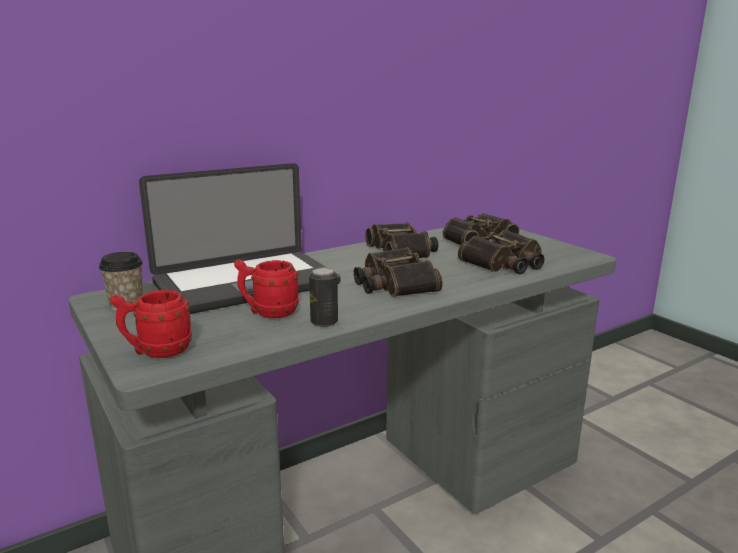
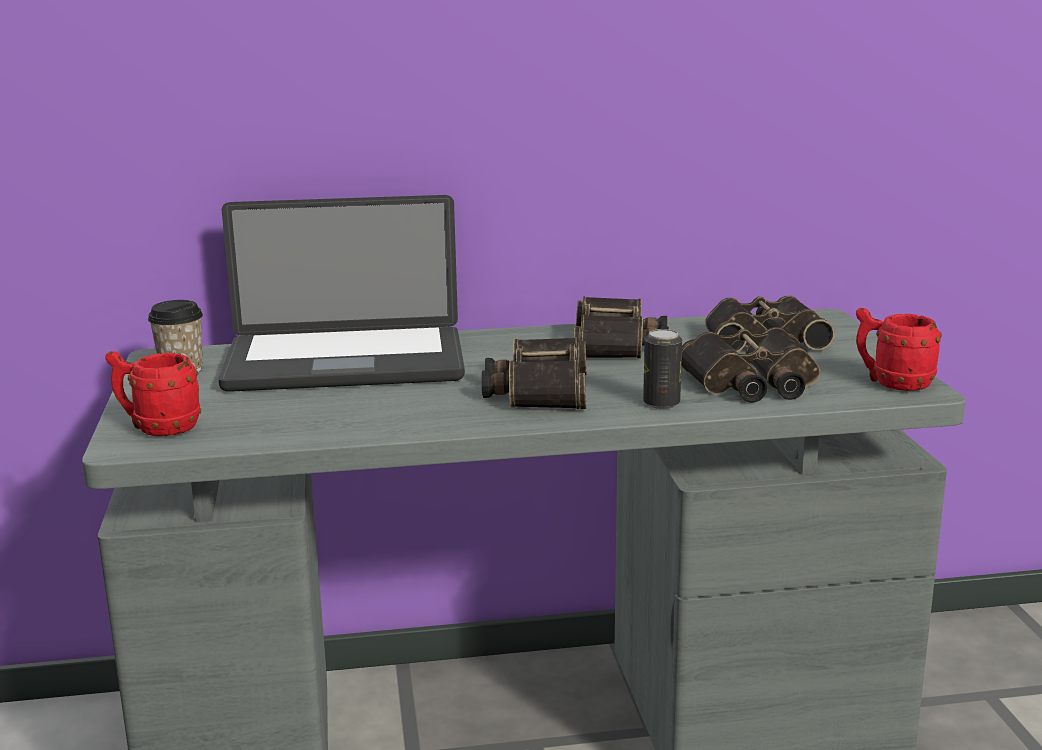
camera: 25 degrees right, 0 degrees up
(268, 312) = (329, 404): red mug -> red mug (892, 383)
(324, 322) = (381, 426): can -> can (661, 403)

